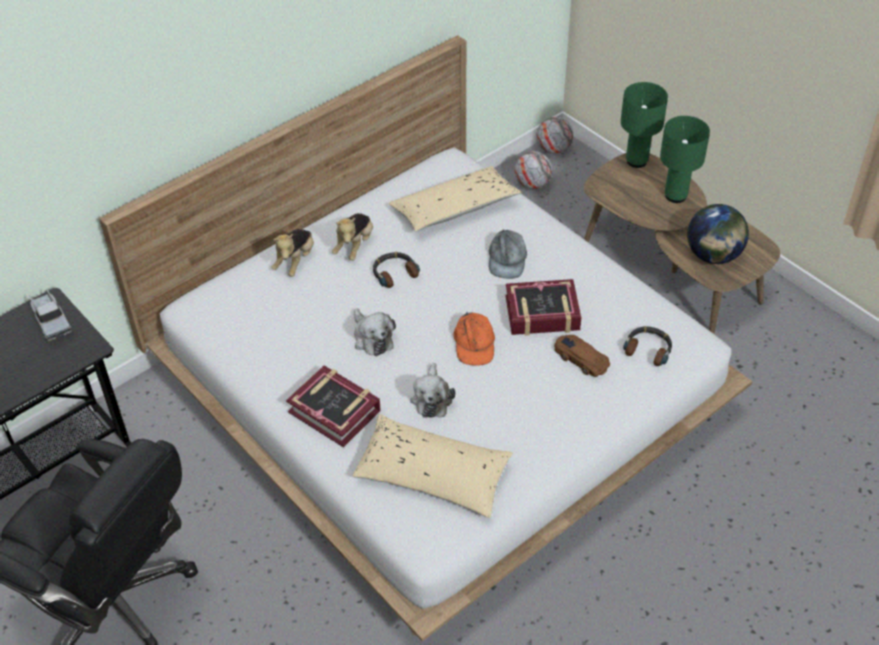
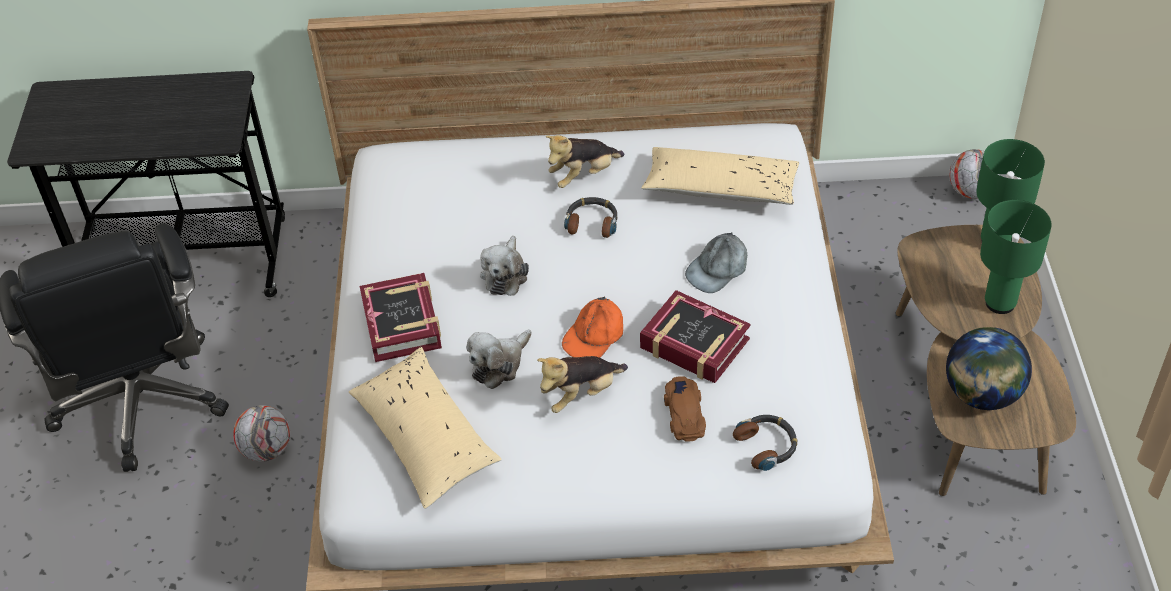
camera: 40 degrees right, 0 degrees up
(51, 321) = (217, 99): toy truck -> none
(295, 261) = (515, 162): plush toy -> plush toy (581, 394)
(532, 184) = (906, 218): football -> football (267, 450)

